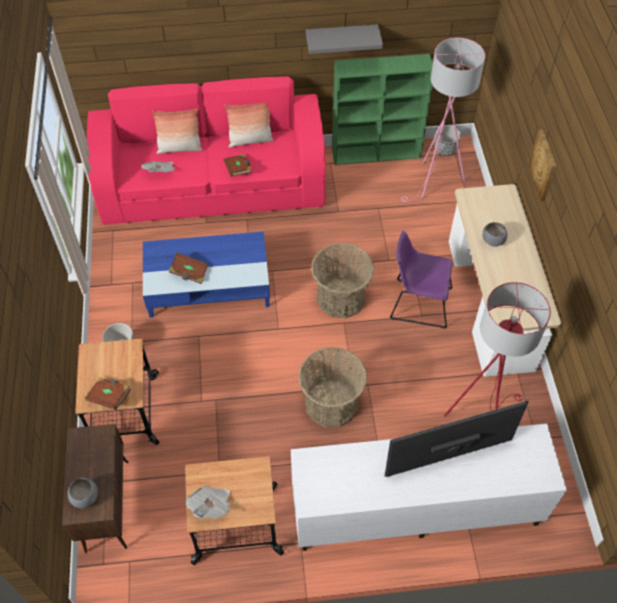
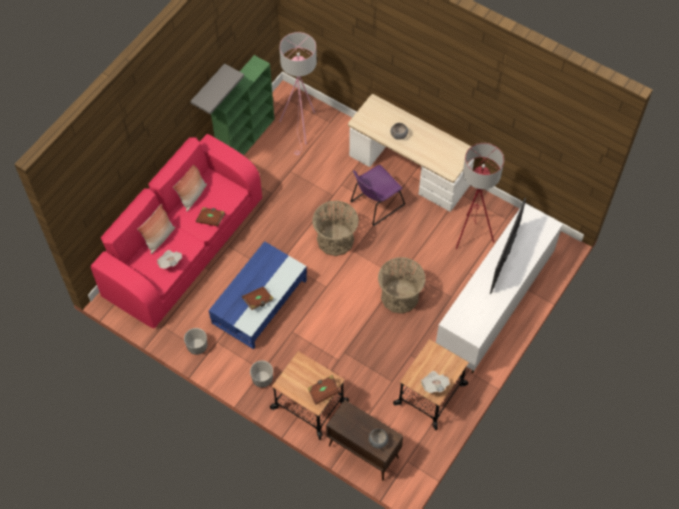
camera: 50 degrees left, 5 degrees up
(445, 149) = (281, 101): planter -> planter (197, 346)
(544, 165) = (400, 74): picture -> none

